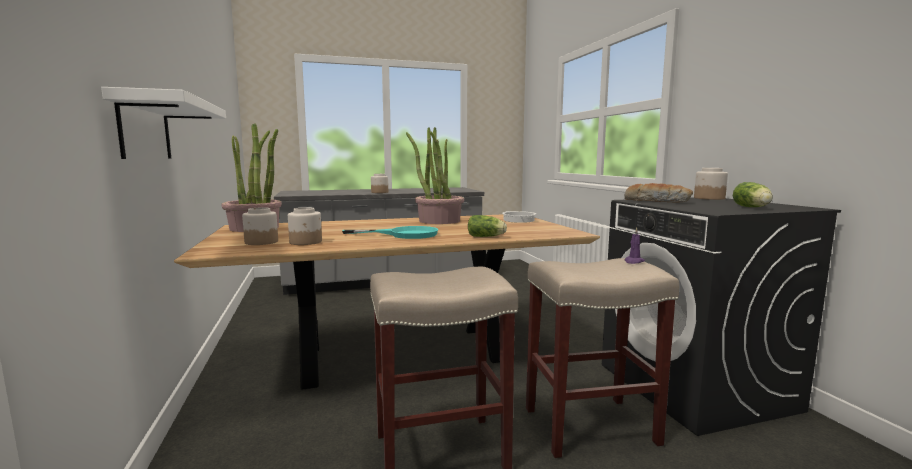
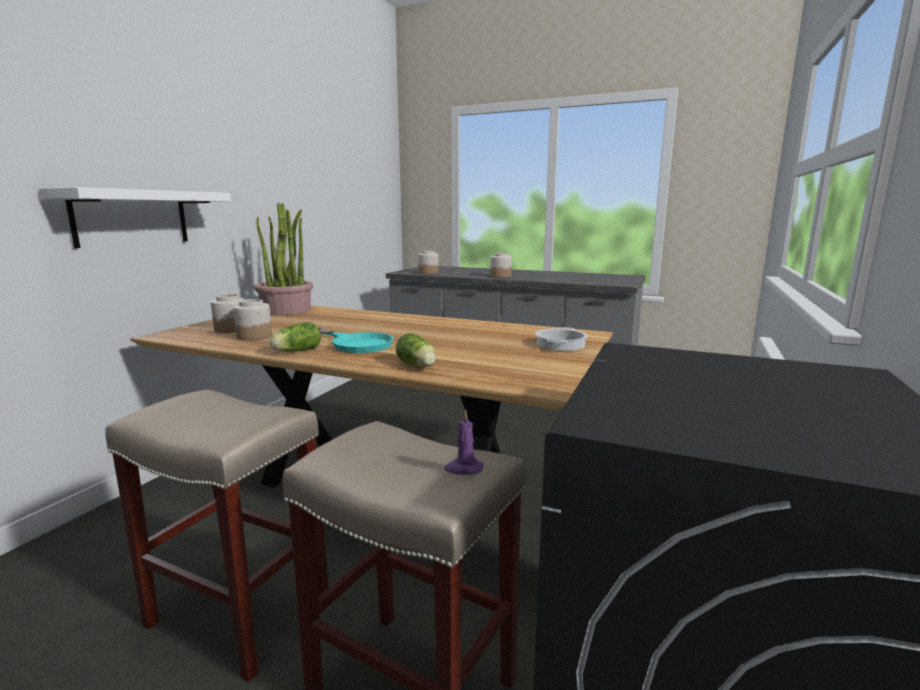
camera: 40 degrees right, 5 degrees up
(439, 221) = (462, 328): potted plant -> none
(657, 201) = (660, 361): bread -> none
(709, 198) = (840, 374): jar -> jar (428, 273)
(752, 207) = (771, 430): lettuce -> lettuce (295, 351)

